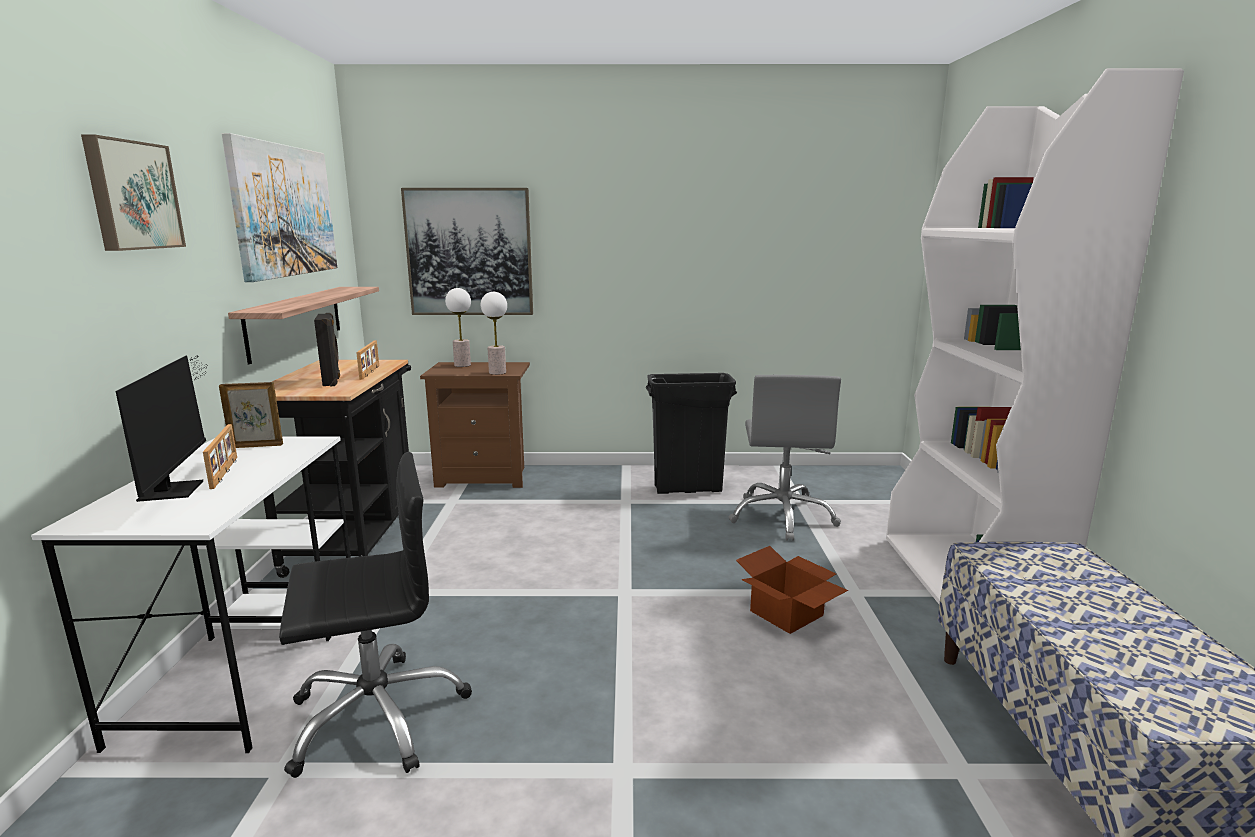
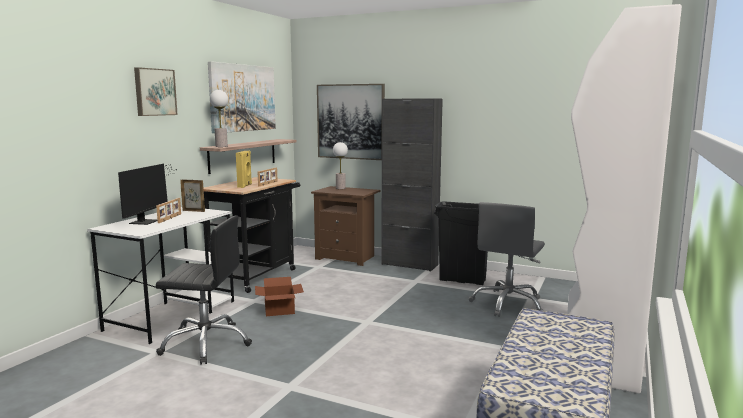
camera: 25 degrees right, 5 degrees down
(332, 381) = (245, 186): black speaker -> yellow speaker
(497, 372) = (353, 193): table lamp -> table lamp (221, 146)
(590, 474) = (409, 264): none -> black cabinet
(787, 614) = (449, 349): cardboard box -> cardboard box (279, 310)

